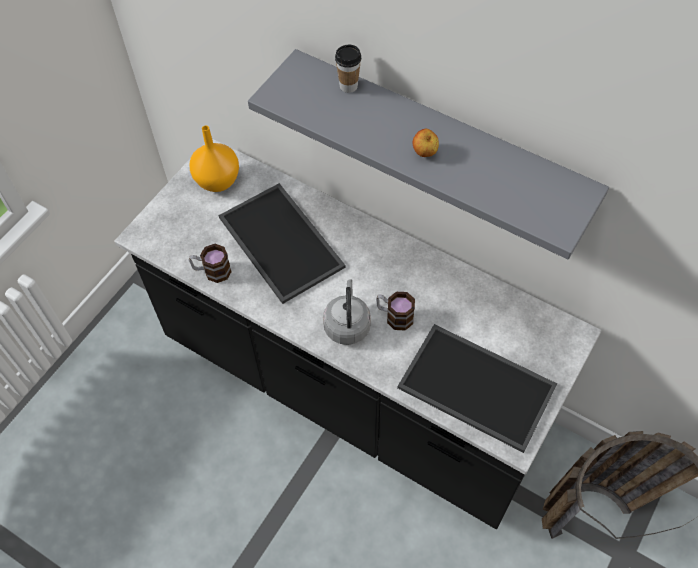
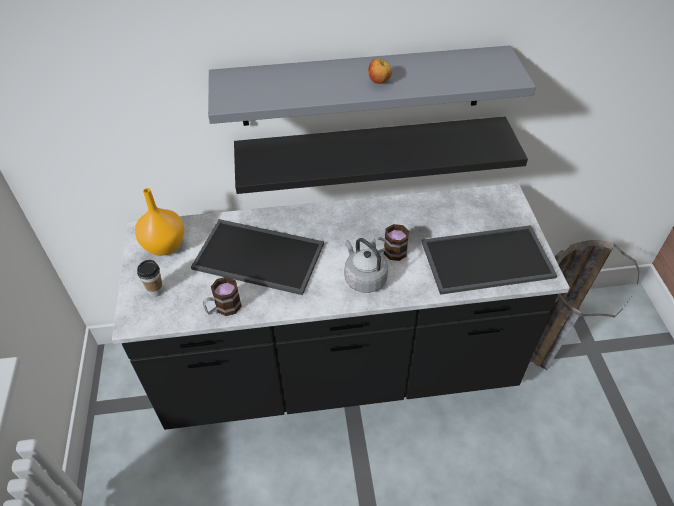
camera: 40 degrees left, 10 degrees down
(348, 86) = (277, 71): cup -> cup (156, 291)
(444, 205) = (371, 152): none -> black shelf

